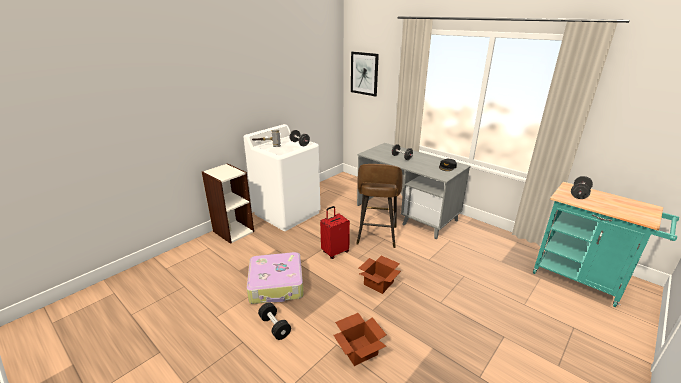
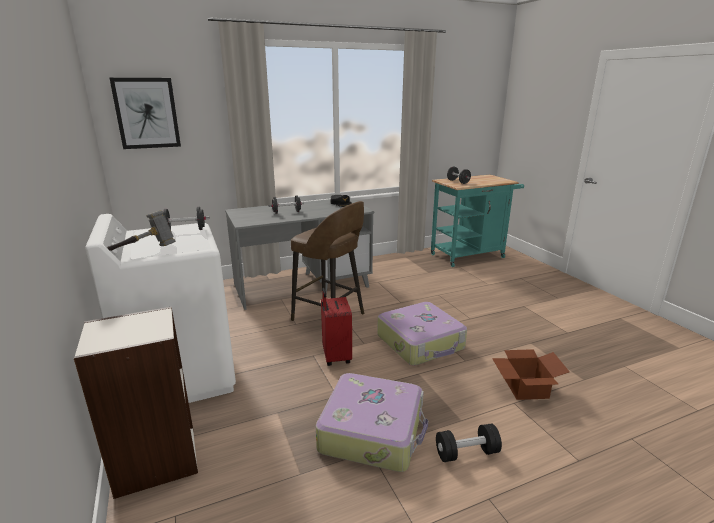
camera: 65 degrees left, 5 degrees down
(379, 283) = (421, 342): cardboard box -> suitcase

